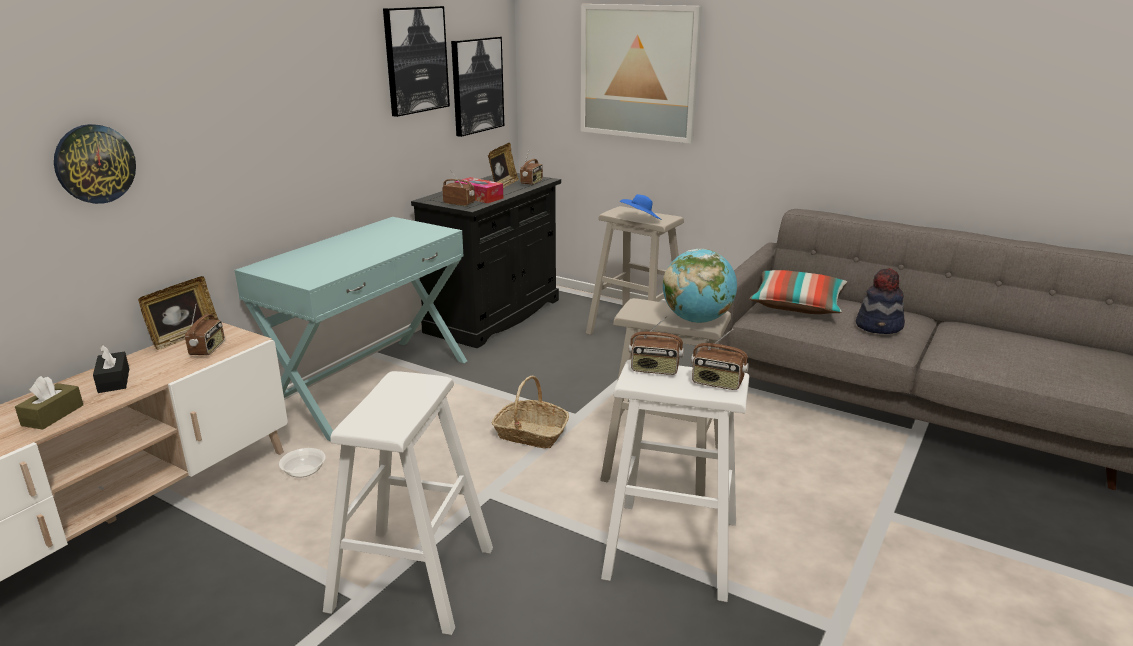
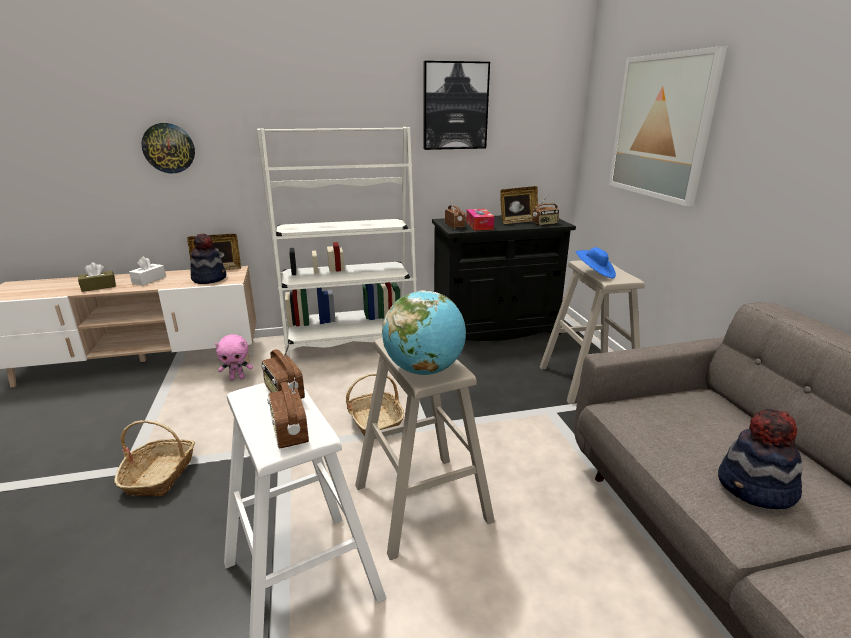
camera: 45 degrees right, 0 degrees up
(114, 380) = (149, 280): black tissue box -> white tissue box
(208, 349) = (209, 278): radio -> hat
(304, 471) = (237, 378): bowl -> pink plush toy
(371, 385) = (350, 344): turquoise console table -> white bookcase
(412, 578) = (160, 475): white stool -> basket
(476, 85) = (526, 135): picture -> none
(797, 305) = (687, 415): pillow -> none

